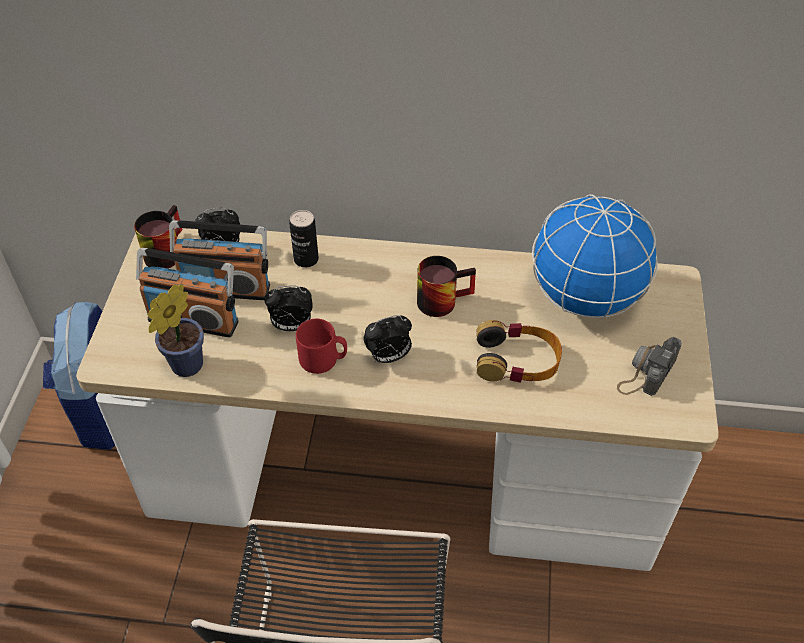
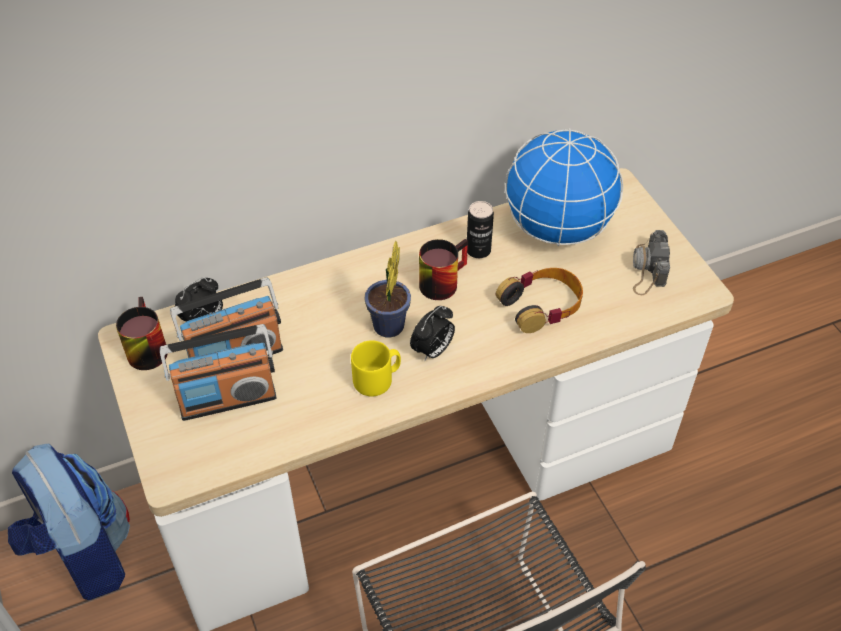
camera: 30 degrees left, 0 degrees up
(183, 367) = (252, 446): potted plant -> potted plant (387, 329)
(291, 326) = (325, 363): alarm clock -> none
(306, 259) = (292, 297): can -> can (478, 250)
(323, 359) = (377, 379): red mug -> yellow mug

